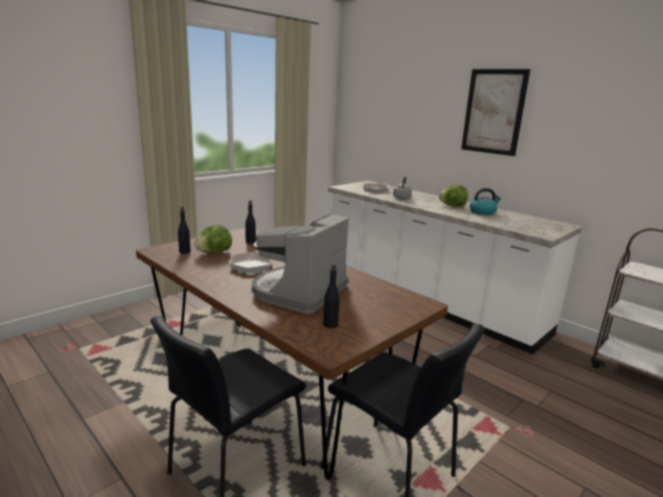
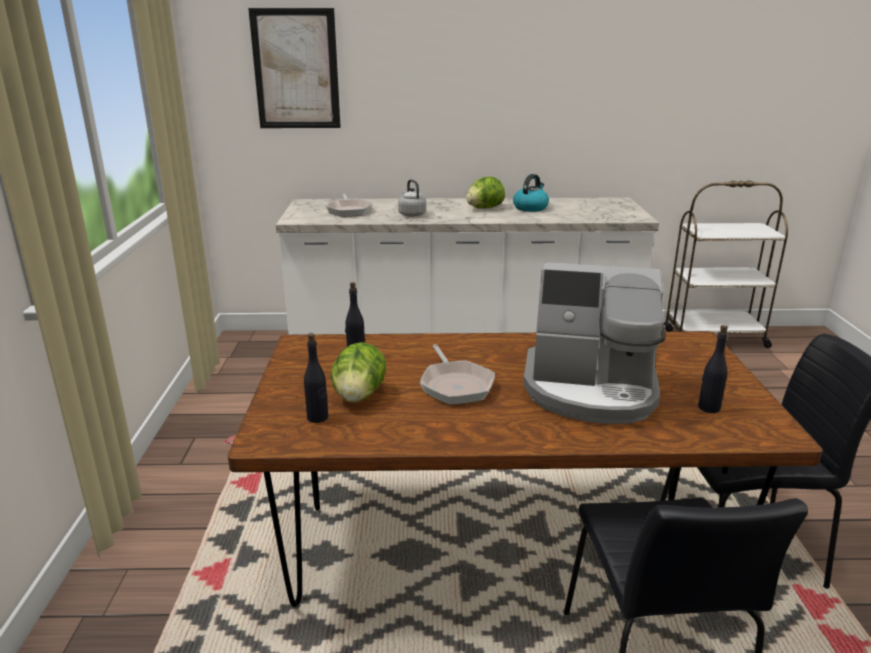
camera: 45 degrees left, 5 degrees up
(298, 292) = (590, 390): coffee machine -> coffee machine turned 60 degrees counterclockwise
(493, 112) = (497, 66): picture -> picture (296, 69)

